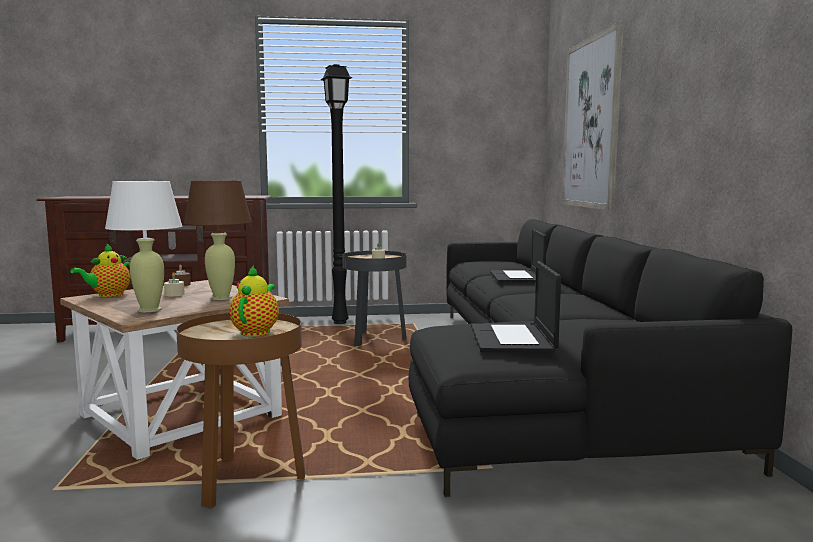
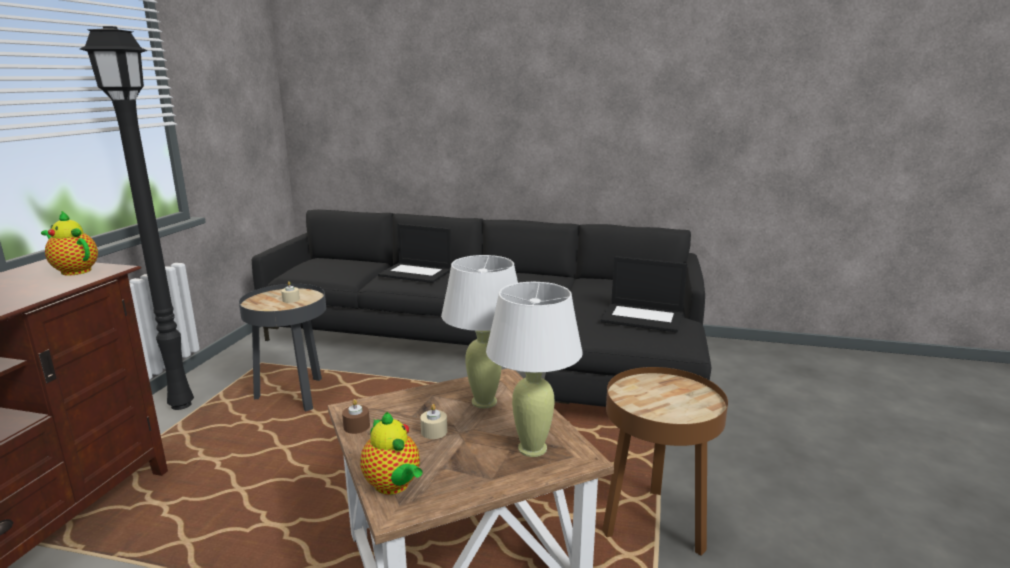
camera: 70 degrees left, 10 degrees up
(221, 298) = (484, 402): brown table lamp -> white table lamp
(256, 331) = (670, 392): teapot -> teapot (74, 271)
(591, 123) = (404, 113): picture -> none

